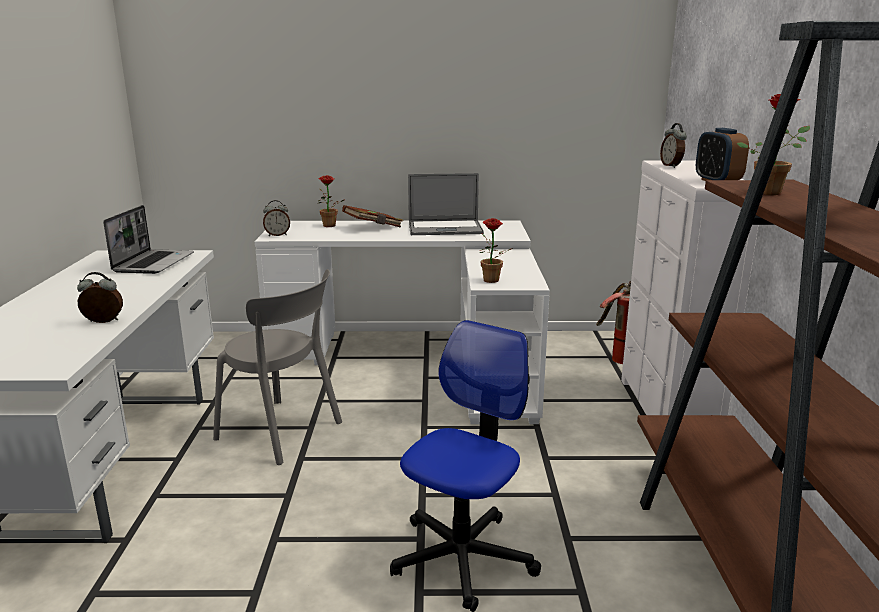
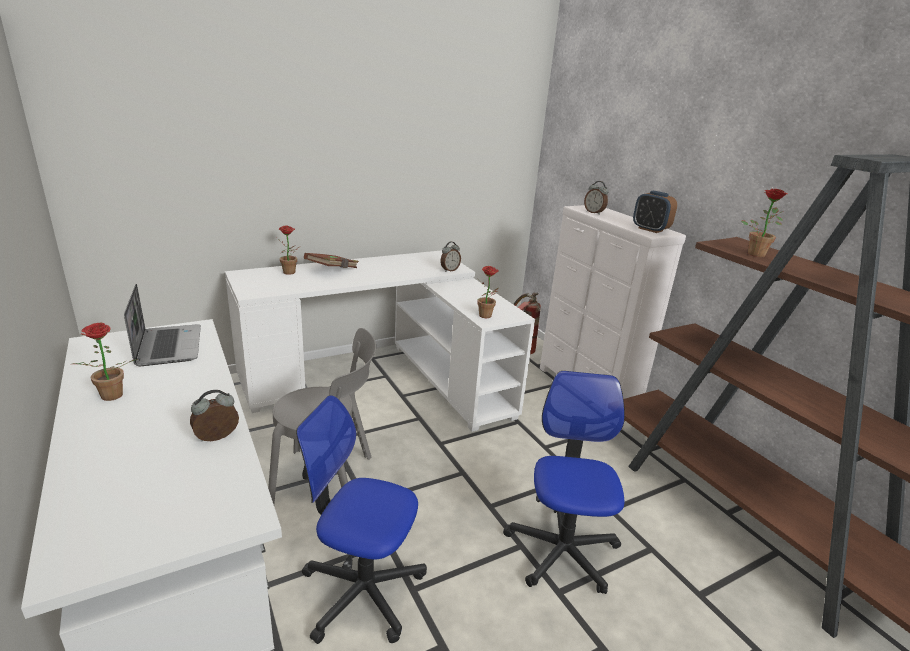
camera: 30 degrees left, 5 degrees up
(70, 287) = (109, 398): none -> potted plant
(229, 524) = (362, 590): none -> office chair
(277, 235) = (252, 290): alarm clock -> alarm clock (449, 270)
(445, 228) = (395, 265): laptop -> none

